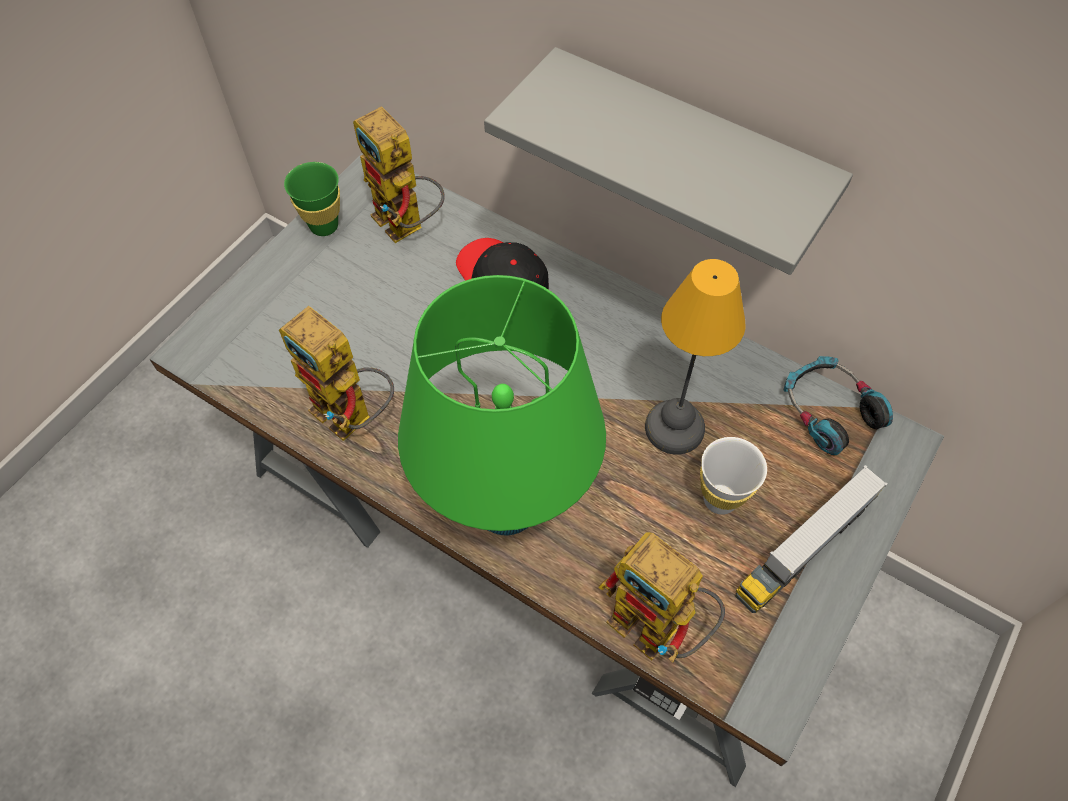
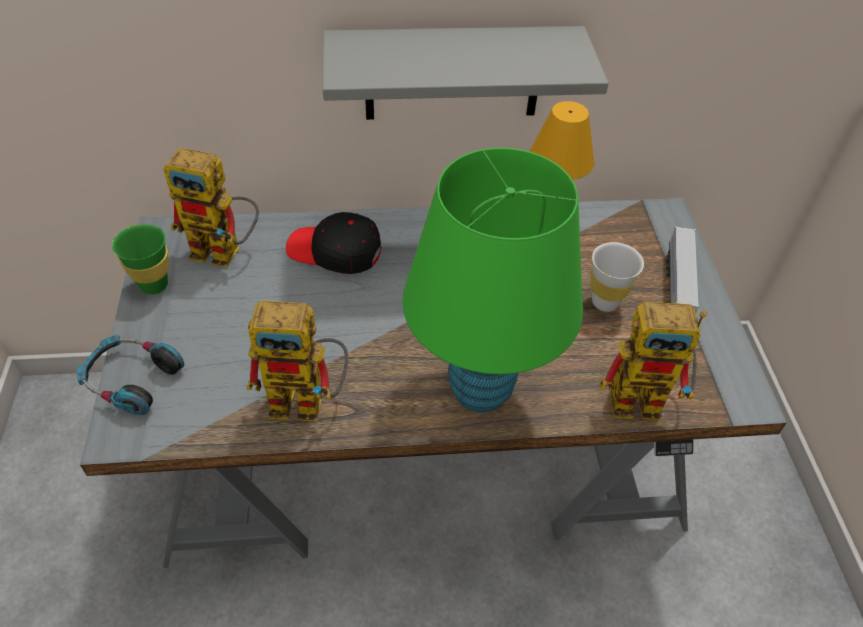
camera: 40 degrees left, 10 degrees down
(829, 410) = (613, 217): headphones -> headphones (132, 380)

